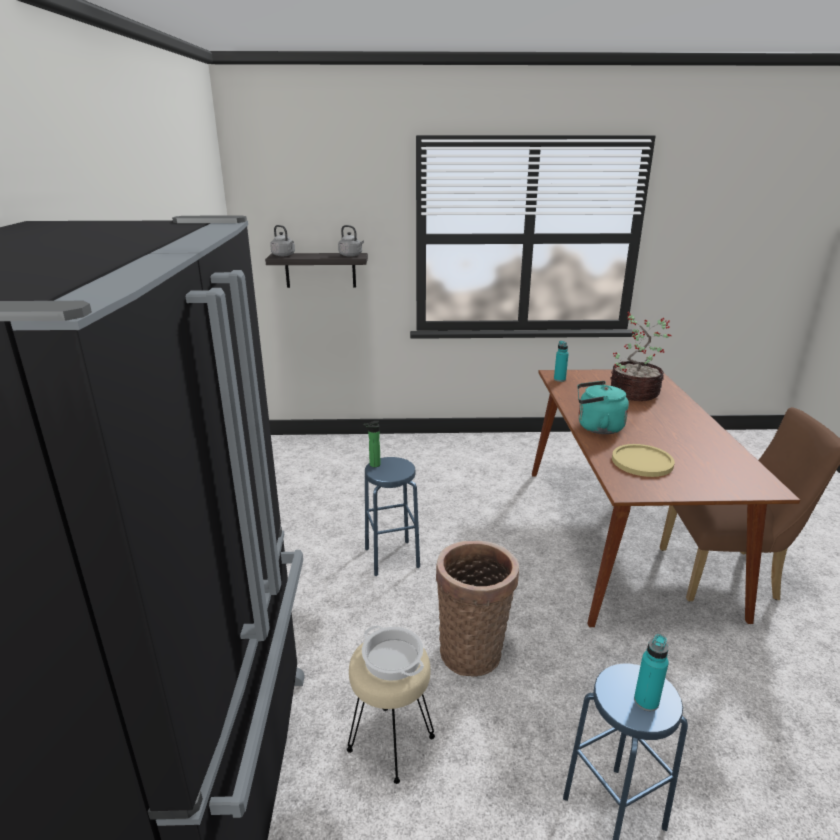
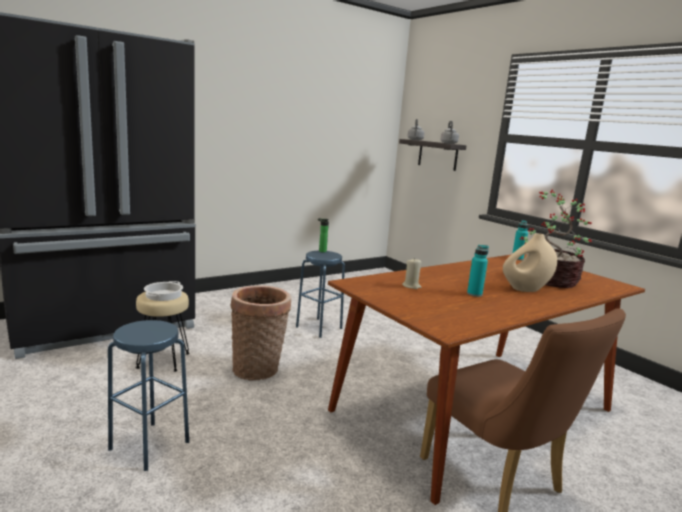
camera: 55 degrees right, 10 degrees down
(597, 427) = (447, 272): turquoise kettle -> none
(642, 462) = (411, 286): yellow plate -> beige candle
(646, 701) = (141, 333): turquoise bottle -> turquoise bottle (474, 294)
(658, 413) = (525, 289): none -> beige vase

